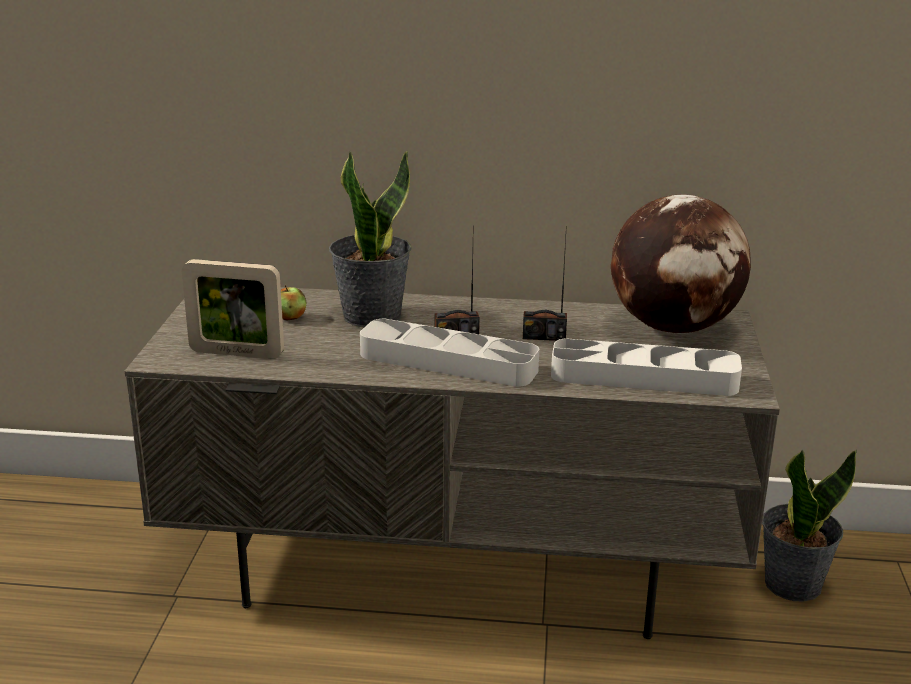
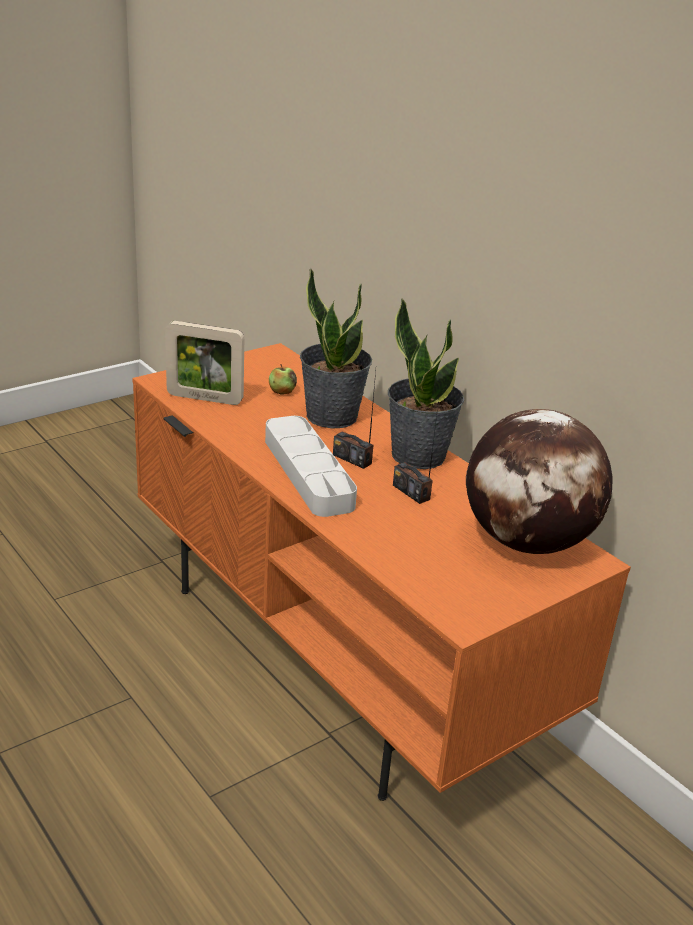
camera: 45 degrees right, 5 degrees up
(236, 353) = (205, 398): picture frame -> picture frame turned 45 degrees counterclockwise
(456, 565) = (339, 655): grey tv stand -> orange tv stand
(644, 377) = (413, 561): white tray -> none
(792, 583) = (565, 855): potted plant -> potted plant (418, 455)

